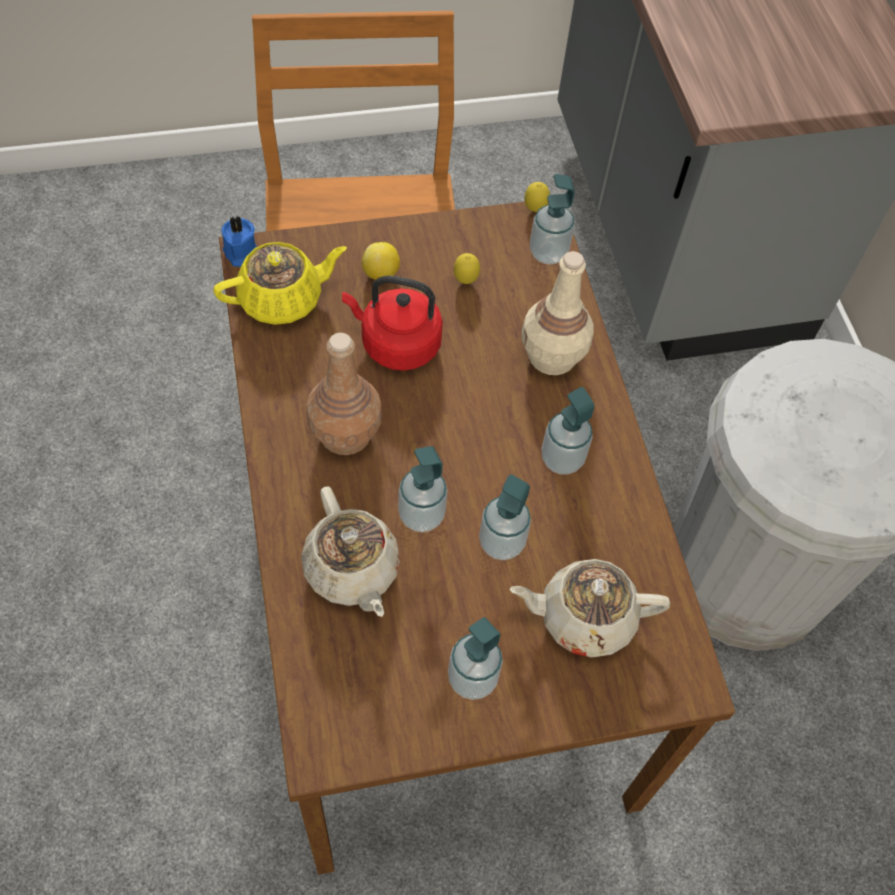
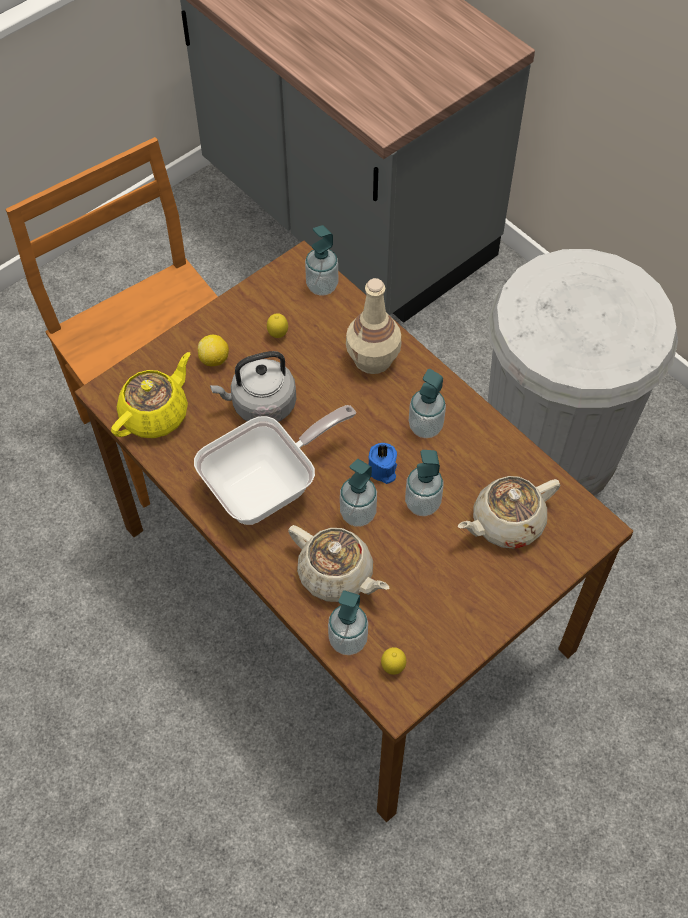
camera: 25 degrees left, 0 degrees up
(239, 253) = (99, 396): blue candle -> blue candle (382, 470)
(346, 434) = (269, 486): brown bottle -> frying pan
(396, 344) = (260, 405): red kettle -> grey kettle
(472, 679) = (461, 600): soap dispenser -> soap dispenser (348, 640)
(535, 210) = (292, 258): lemon -> lemon (393, 667)

